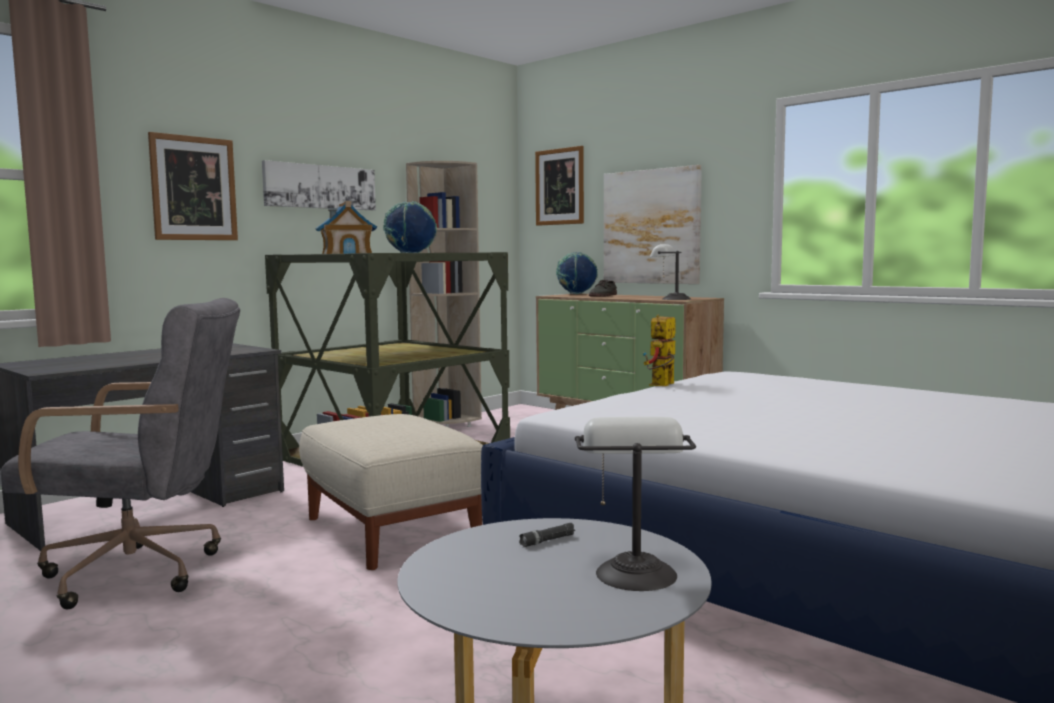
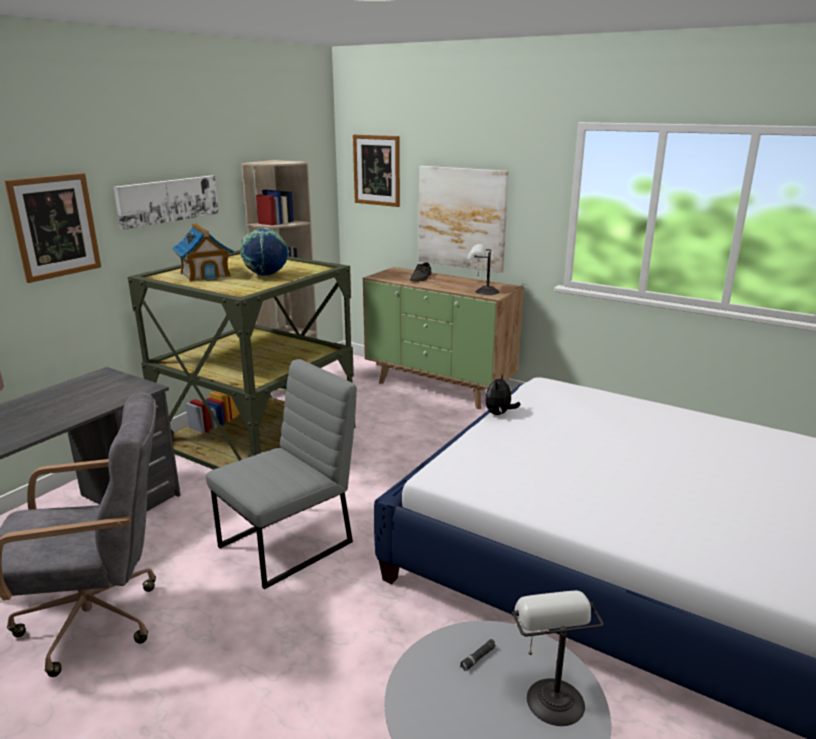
camera: 10 degrees left, 15 degrees up
(391, 530) = (289, 543): beige ottoman -> grey chair
(576, 294) = (395, 271): globe -> none
(662, 385) = (499, 413): toy robot -> plush toy

